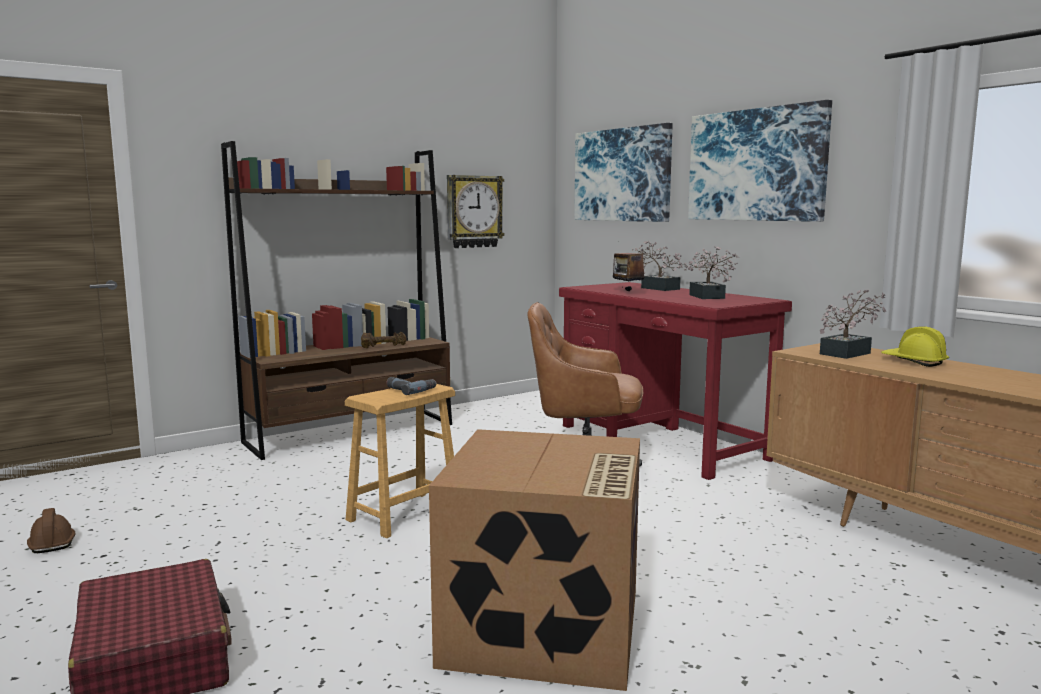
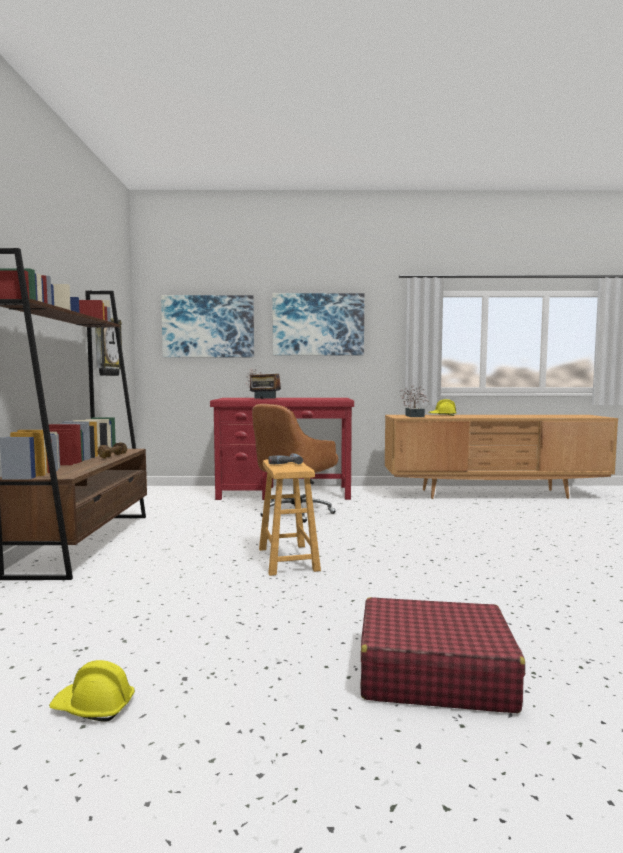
camera: 55 degrees left, 5 degrees down
(52, 542) = (93, 707): brown hard hat -> yellow hard hat
(545, 629) = (483, 563): cardboard box -> none
(708, 297) = (314, 398): potted plant -> none

